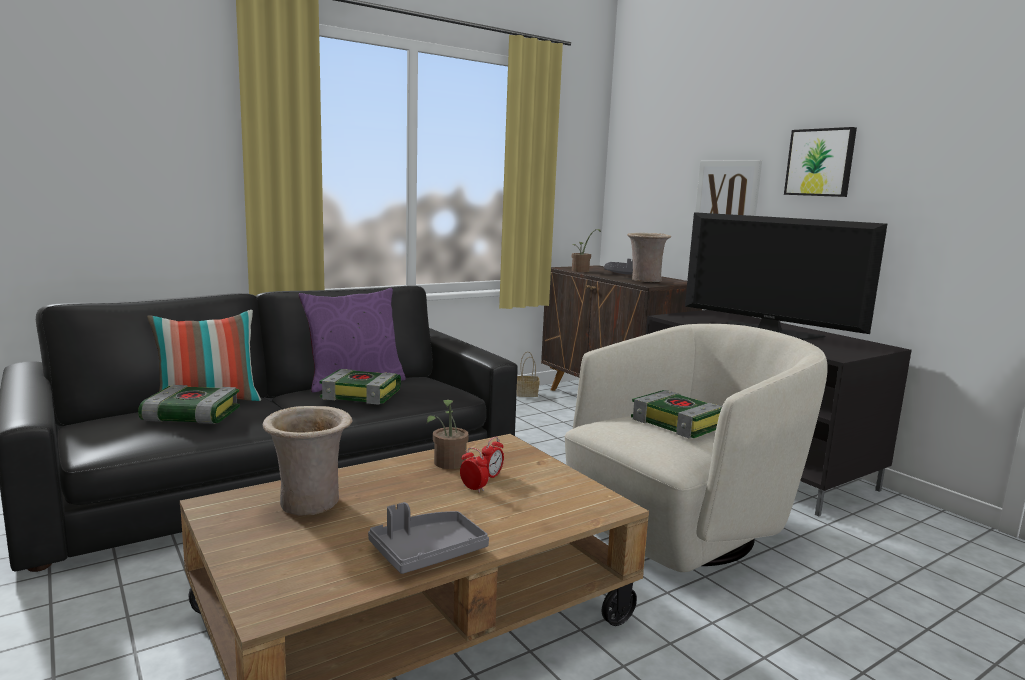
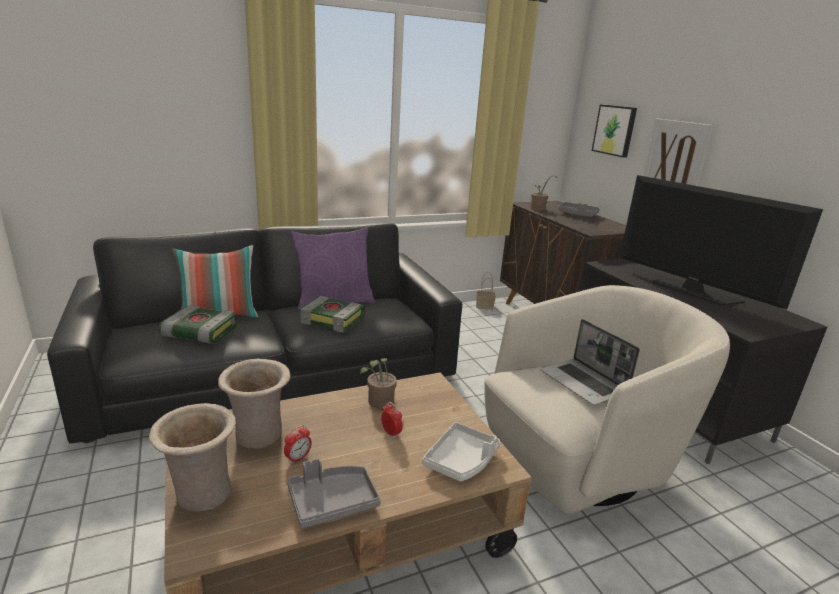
camera: 10 degrees right, 10 degrees up
(491, 476) = (410, 420): alarm clock -> alarm clock (298, 458)
(565, 504) = (461, 460): none -> grey tray
(645, 281) = (590, 226): beige vase -> beige vase (201, 495)
(680, 423) = (584, 383): book -> laptop
(820, 162) = (769, 134): picture -> picture (615, 130)

